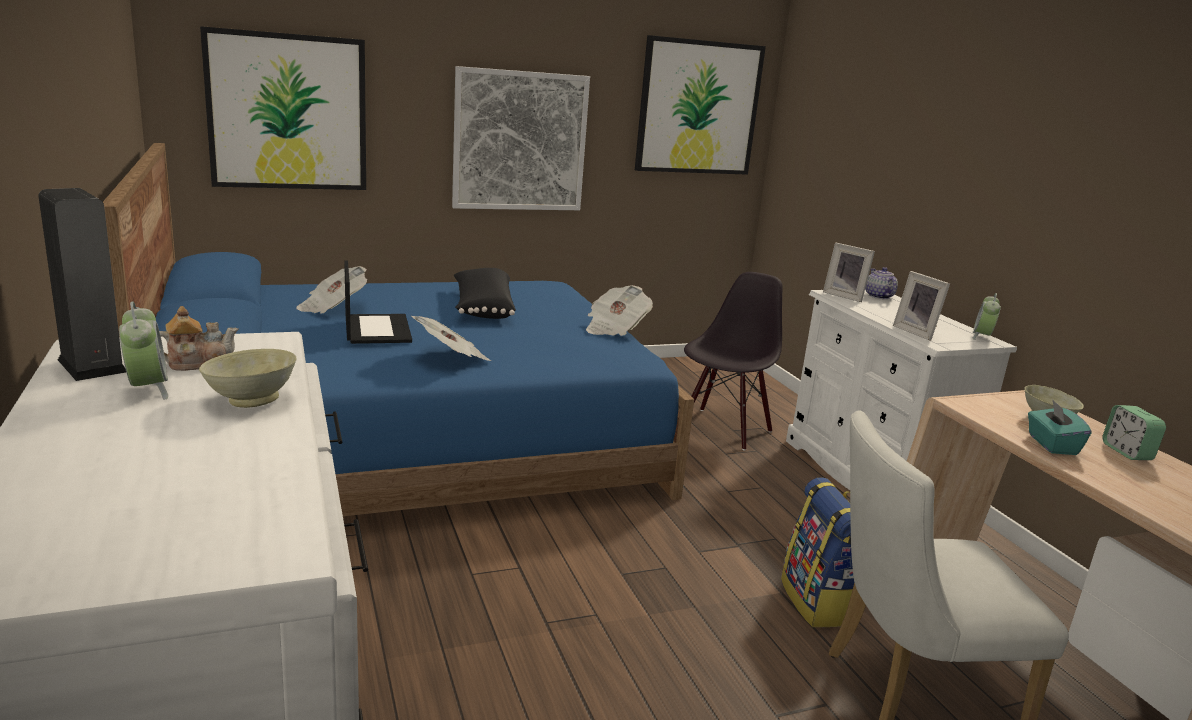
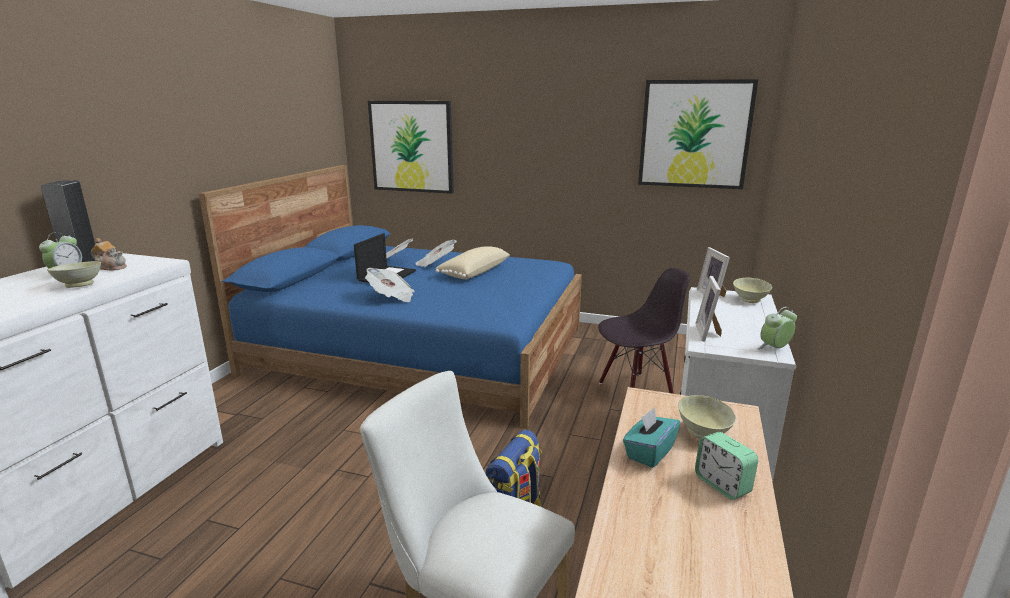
camera: 40 degrees right, 0 degrees up
(482, 308) = (473, 272): black pillow -> beige pillow
(520, 141) = (549, 162): picture -> none
(615, 328) = (528, 296): newspaper -> newspaper (436, 264)
(878, 296) = (749, 300): teapot -> beige bowl
(1127, 452) = (722, 484): alarm clock -> alarm clock turned 60 degrees counterclockwise

